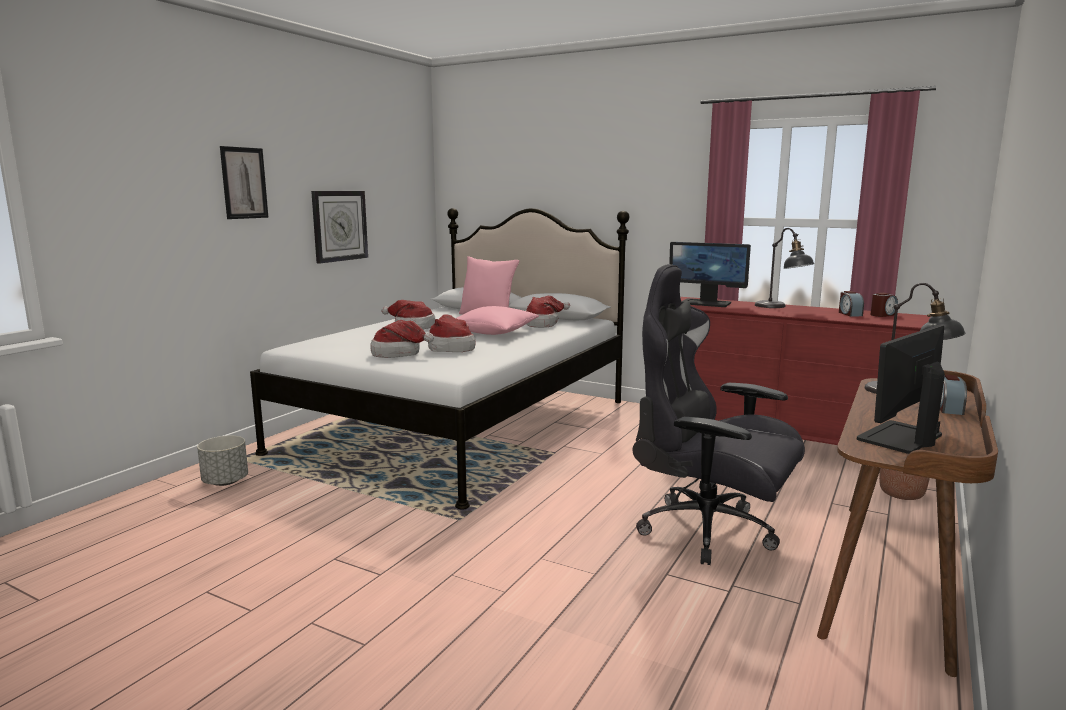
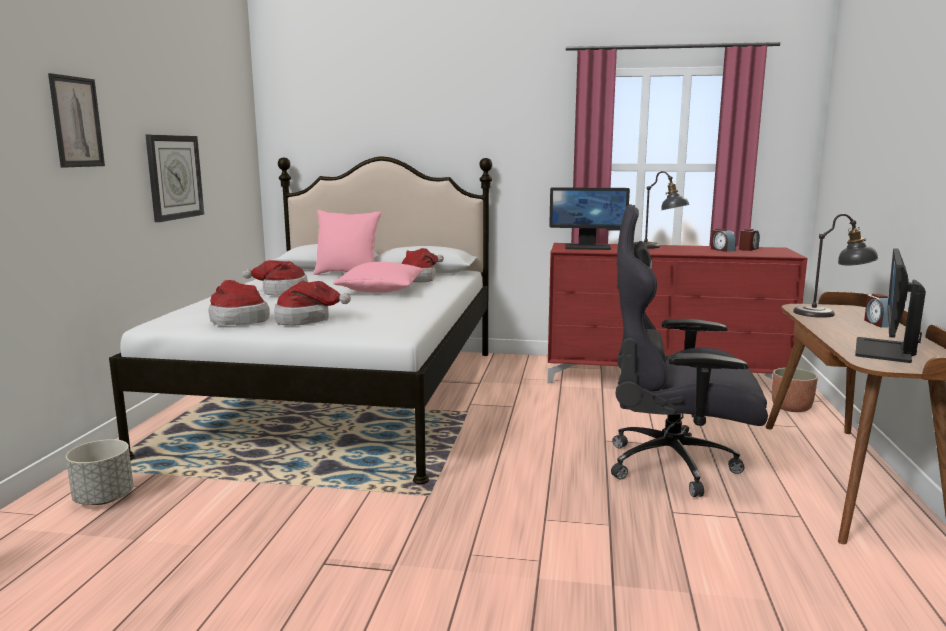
camera: 20 degrees left, 0 degrees up
(450, 348) = (356, 309): hat -> hat (237, 319)

